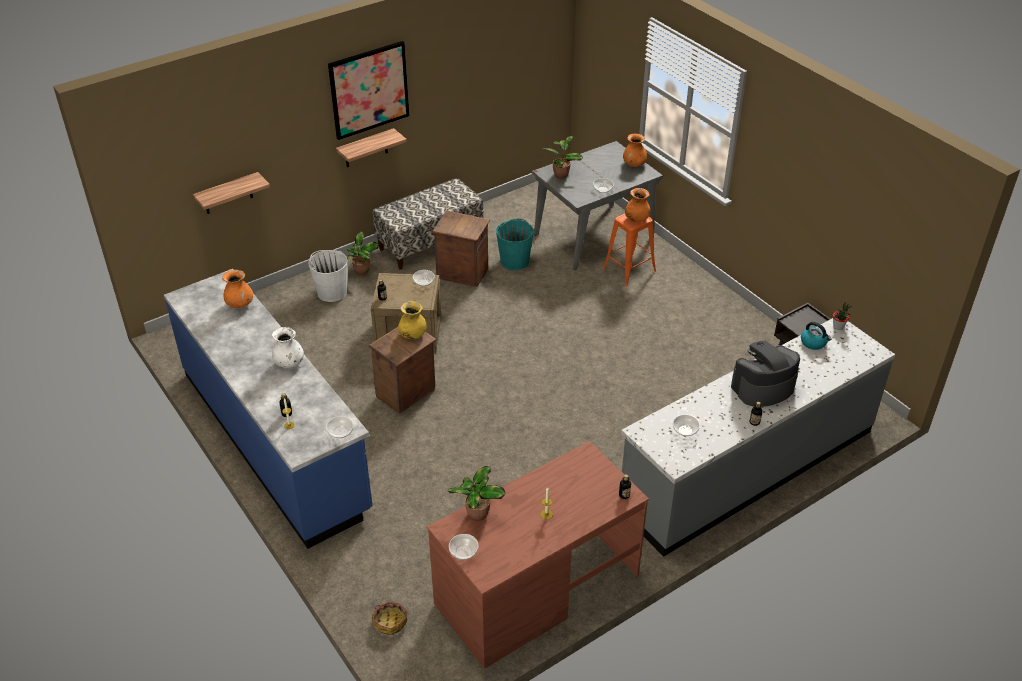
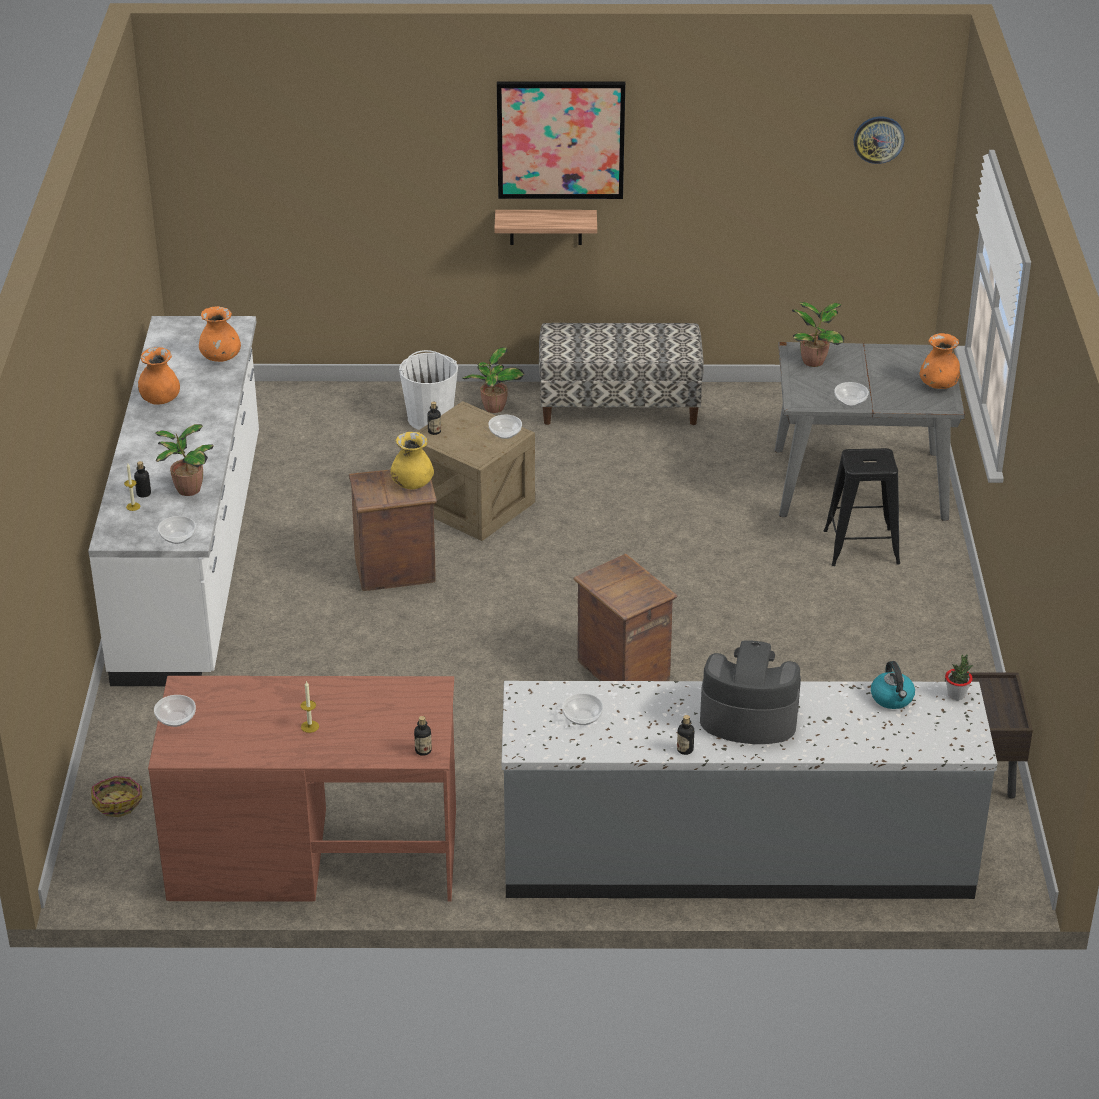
camera: 35 degrees right, 5 degrees down
(227, 194) = (317, 222): shelf -> none
(275, 440) = (192, 557): blue counter -> white counter
(289, 363) = (204, 442): white vase -> none
(462, 274) = (620, 462): crate -> crate (623, 672)
(477, 515) = (233, 690): potted plant -> potted plant (187, 490)
(514, 261) = (709, 473): turquoise bucket -> none
(538, 35) = (878, 139): none -> wall clock
(629, 269) = (862, 547): orange stool -> black stool
(636, 219) = (873, 462): orange vase -> orange vase (160, 400)

